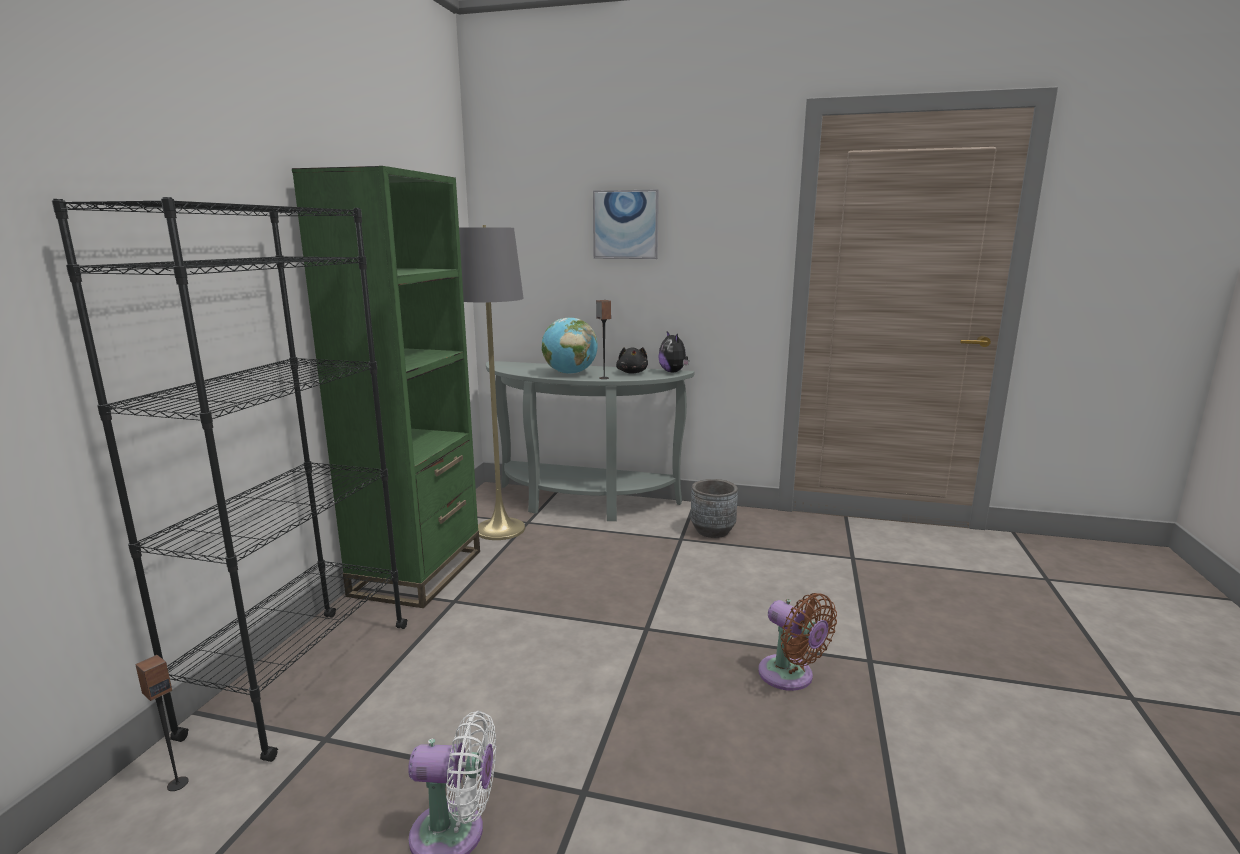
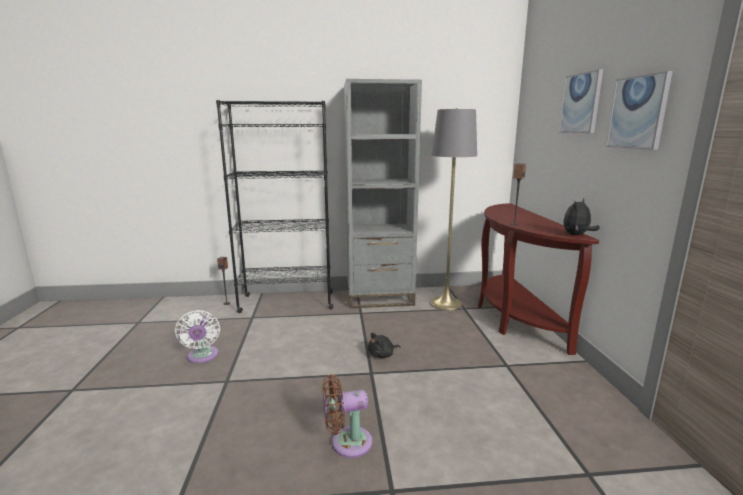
camera: 70 degrees right, 0 degrees up
(418, 572) = (380, 298): green bookcase -> grey bookcase
(570, 373) = (511, 217): globe -> none
(581, 503) = (513, 317): grey console table -> brown console table
(632, 372) = (547, 227): black plush toy -> black plush toy (382, 355)
(712, 531) = (539, 378): grey planter -> none
(722, 238) = (638, 112): none -> picture
(790, 676) = (347, 443): brown fan -> brown fan turned 45 degrees clockwise

